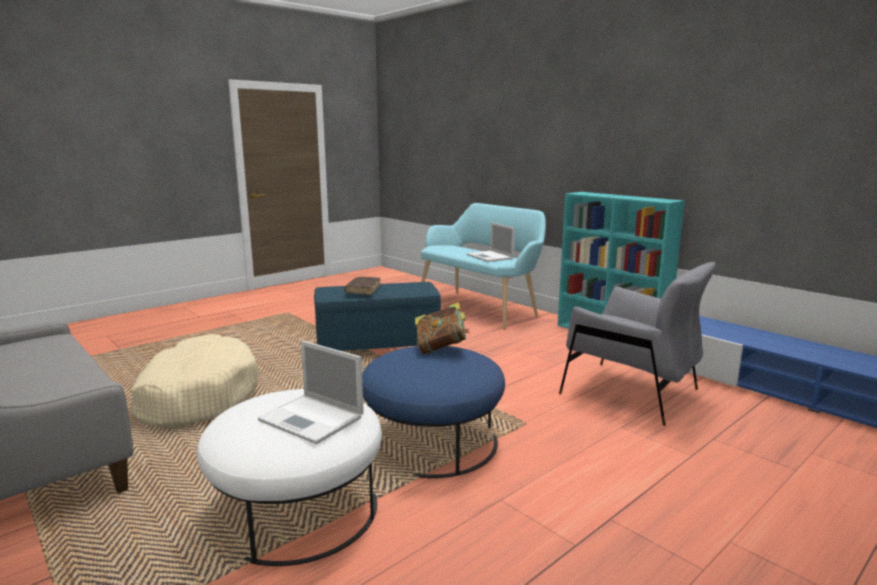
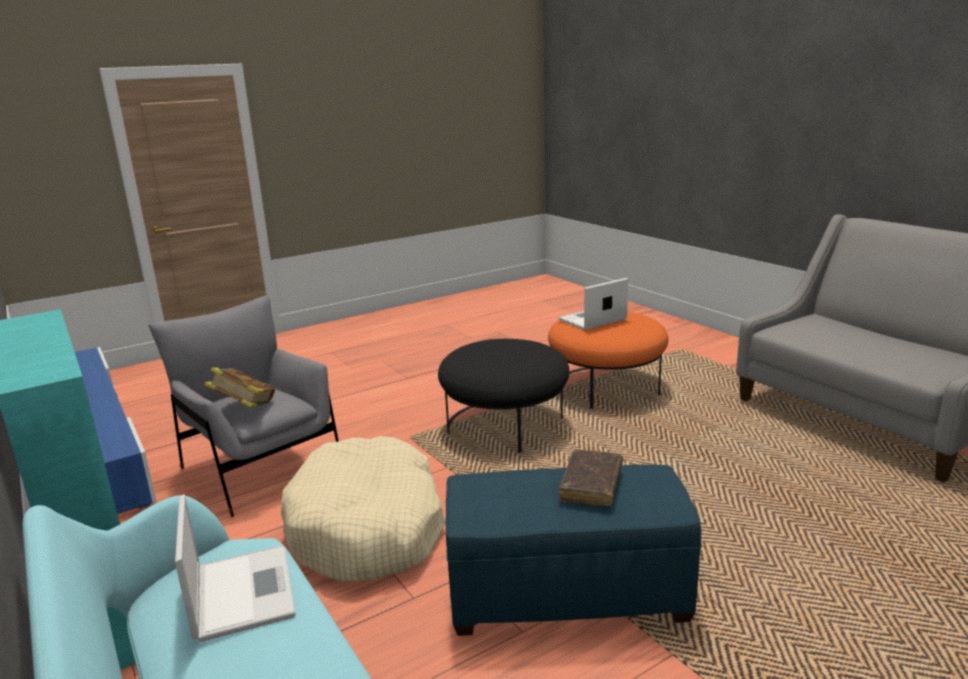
camera: 170 degrees left, 5 degrees up
(197, 397) = (790, 487): beige dog bed -> beige dog bed (368, 528)
(297, 509) = (606, 387): white ottoman -> orange ottoman
(313, 419) = (591, 320): laptop -> laptop turned 75 degrees counterclockwise
(432, 441) = (505, 425): blue ottoman -> black ottoman
(441, 349) = (489, 367): book -> book (244, 408)

